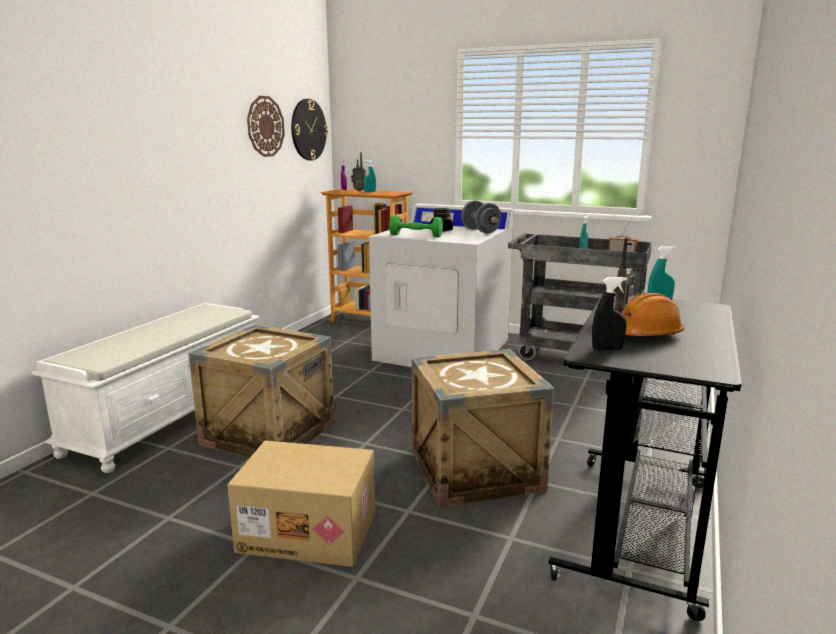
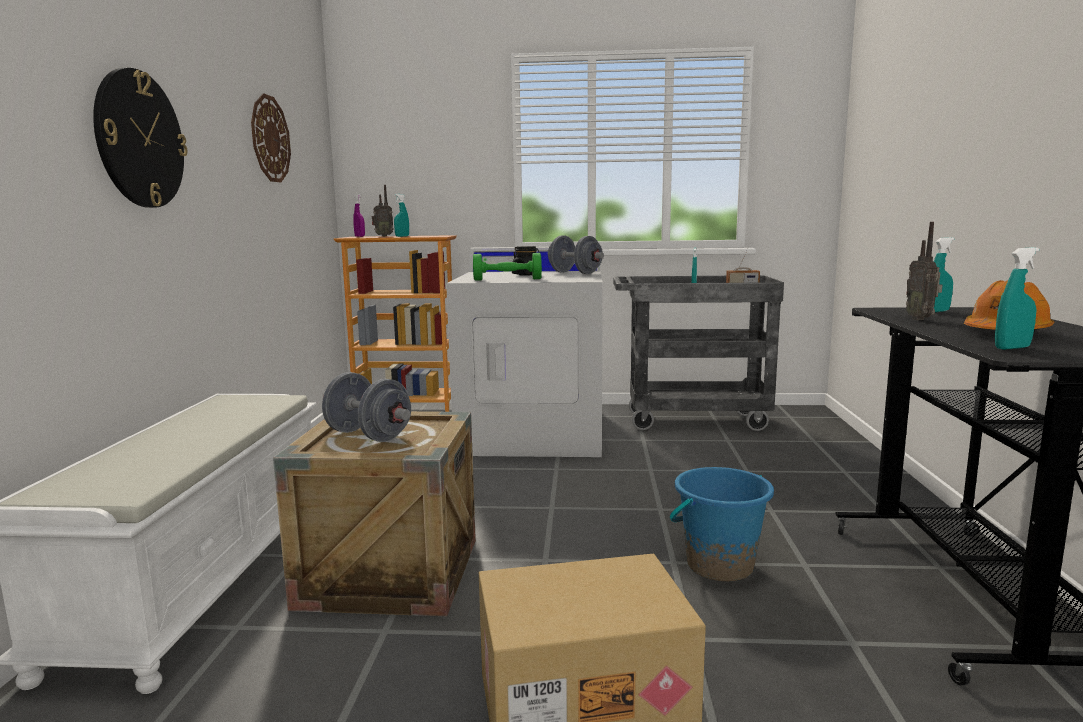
camera: 20 degrees left, 5 degrees down
(255, 345) = (368, 435): none -> grey dumbbell
(308, 130) = (312, 153): wall clock -> wall clock (140, 139)
(475, 469) = (719, 565): crate -> blue bucket
(607, 349) = (1012, 348): black spray bottle -> turquoise spray bottle

